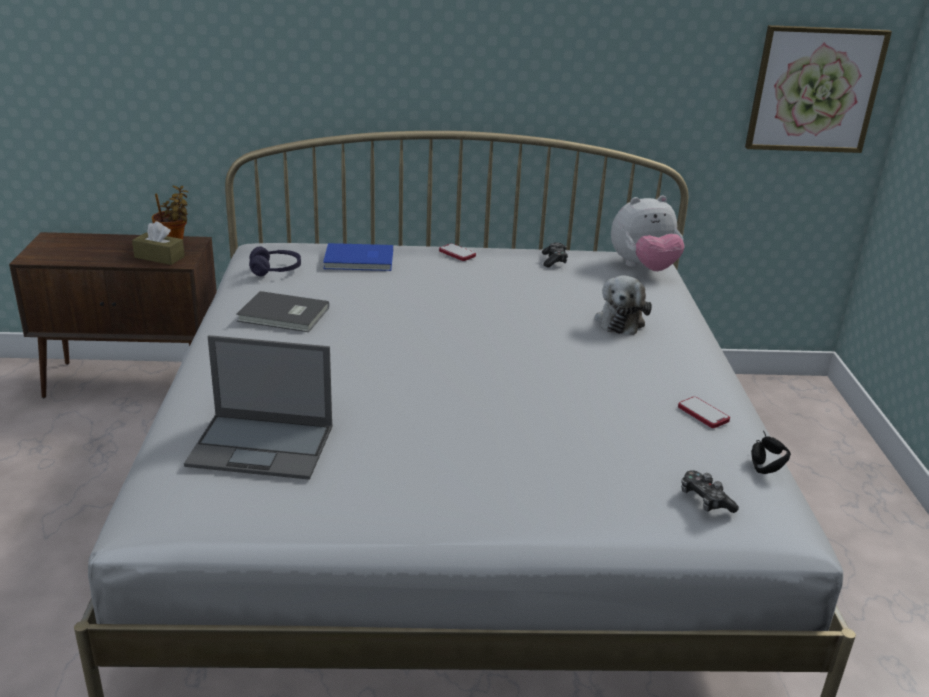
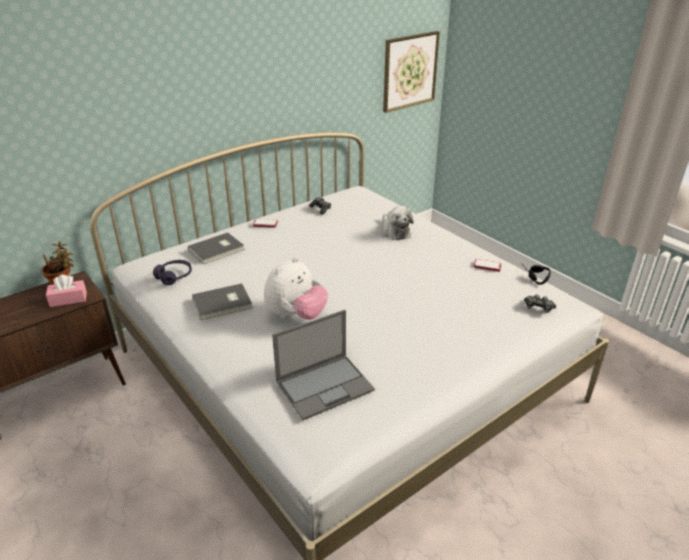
camera: 35 degrees left, 5 degrees up
(159, 257) = (68, 299): brown tissue box -> pink tissue box
(360, 260) = (217, 250): blue book -> grey book
(643, 268) = (366, 197): plush toy -> plush toy (296, 315)

